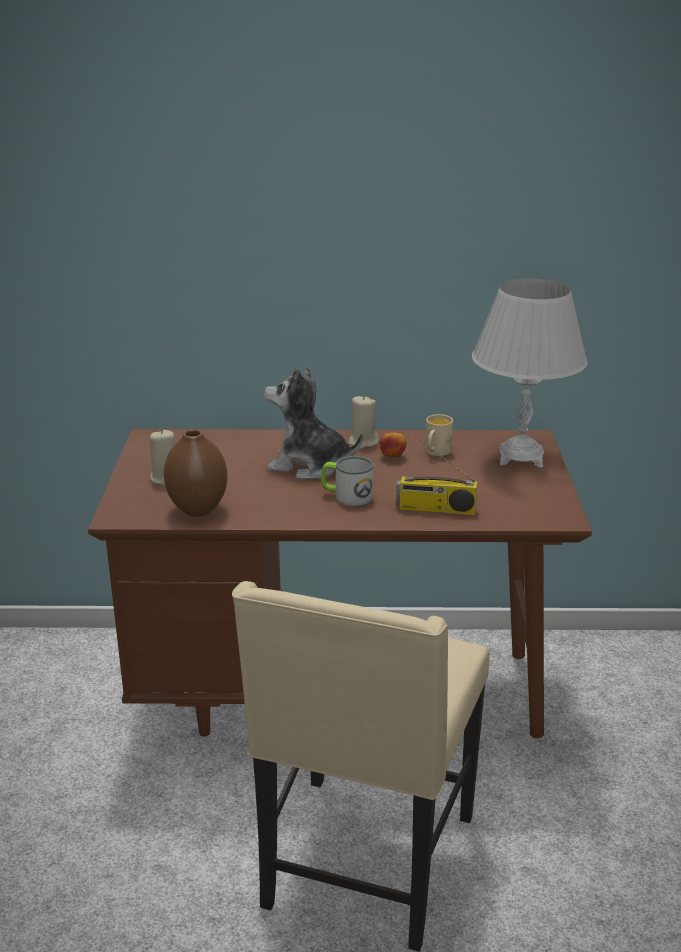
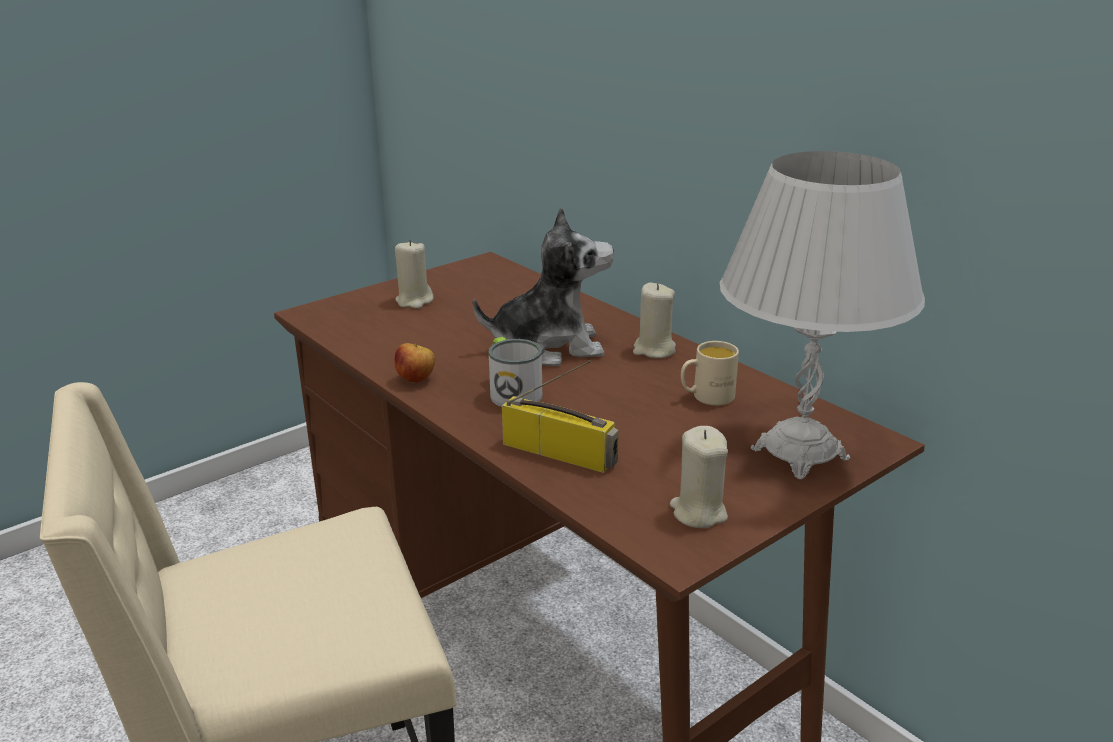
camera: 50 degrees right, 0 degrees up
(197, 510) = (370, 337): brown vase -> none
(309, 466) = (549, 347): plush toy -> plush toy turned 105 degrees clockwise
(392, 456) = (649, 378): apple -> apple (416, 380)
(435, 509) = (561, 453): radio -> radio turned 150 degrees clockwise
(537, 500) = (698, 512): none -> beige candle

